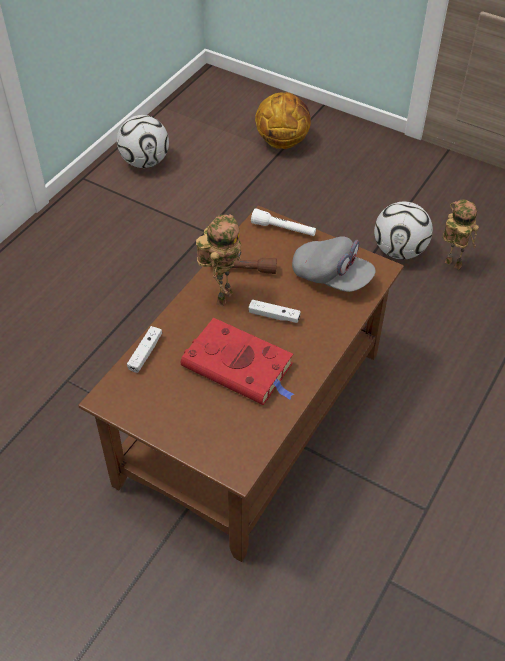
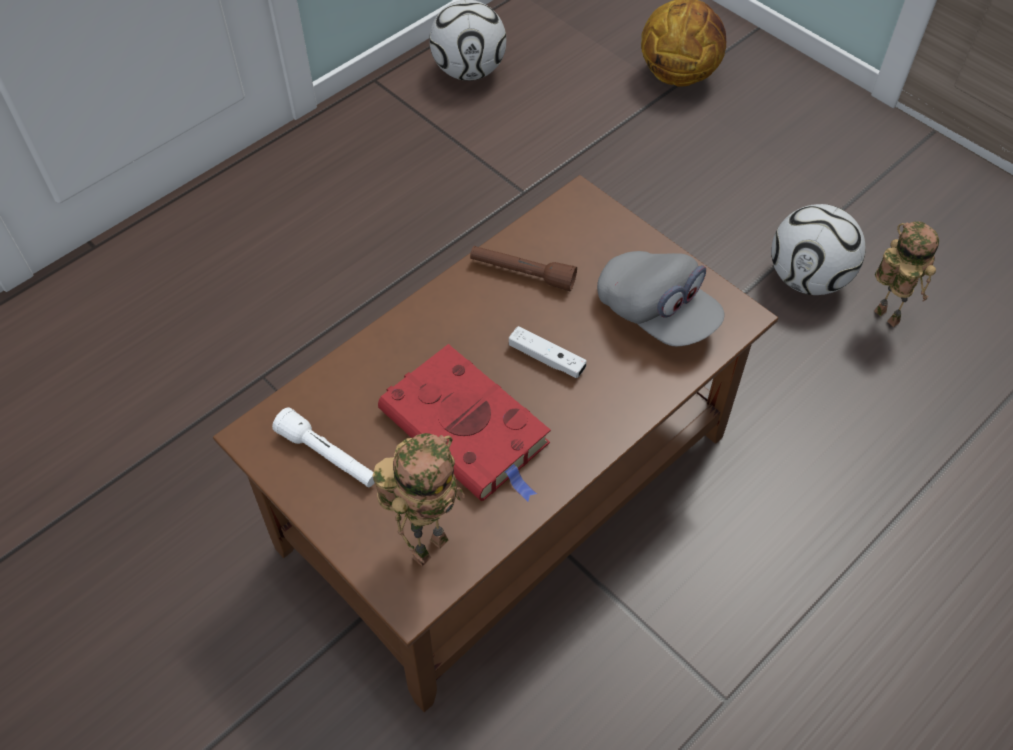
camera: 15 degrees right, 5 degrees up
(145, 353) = (335, 376): white game controller -> none
(222, 296) = (479, 310): toy robot -> toy robot (429, 544)
(283, 229) = (606, 221): white flashlight -> white flashlight (328, 456)

